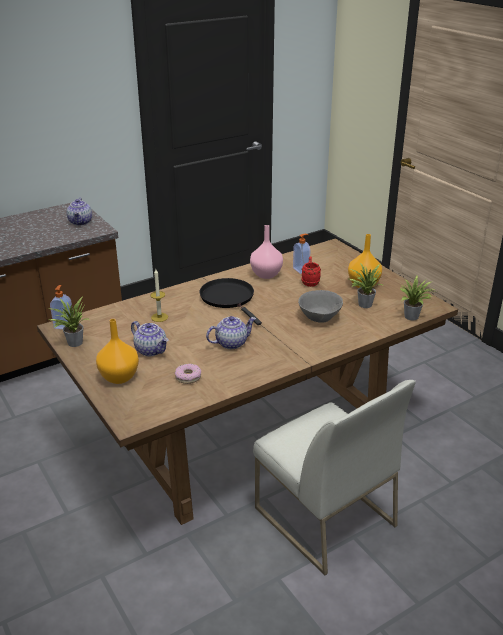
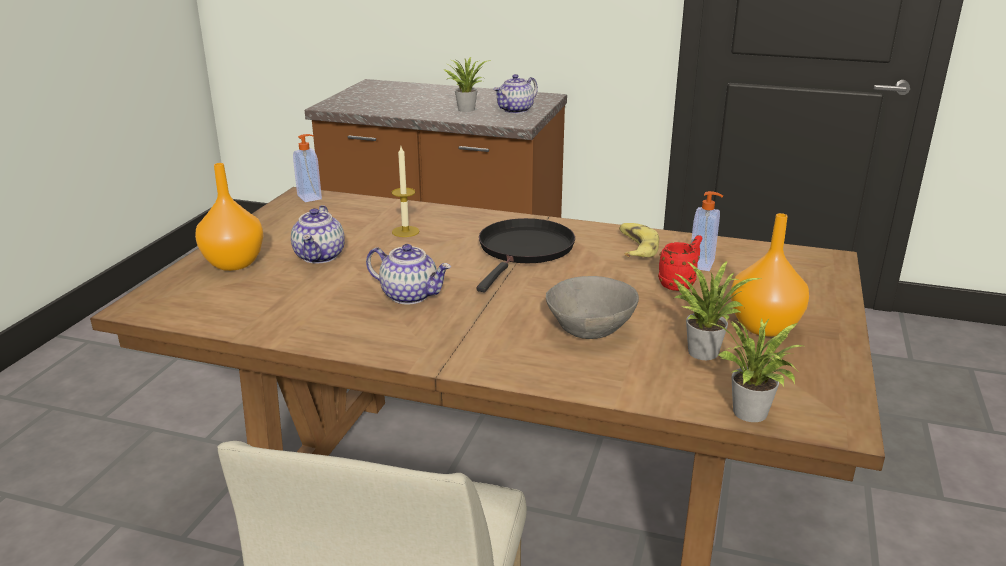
camera: 50 degrees right, 5 degrees down
(73, 342) = (280, 214): potted plant -> potted plant (465, 109)
(188, 377) = (284, 301): donut -> none
(265, 274) = (635, 247): pink vase -> banana

